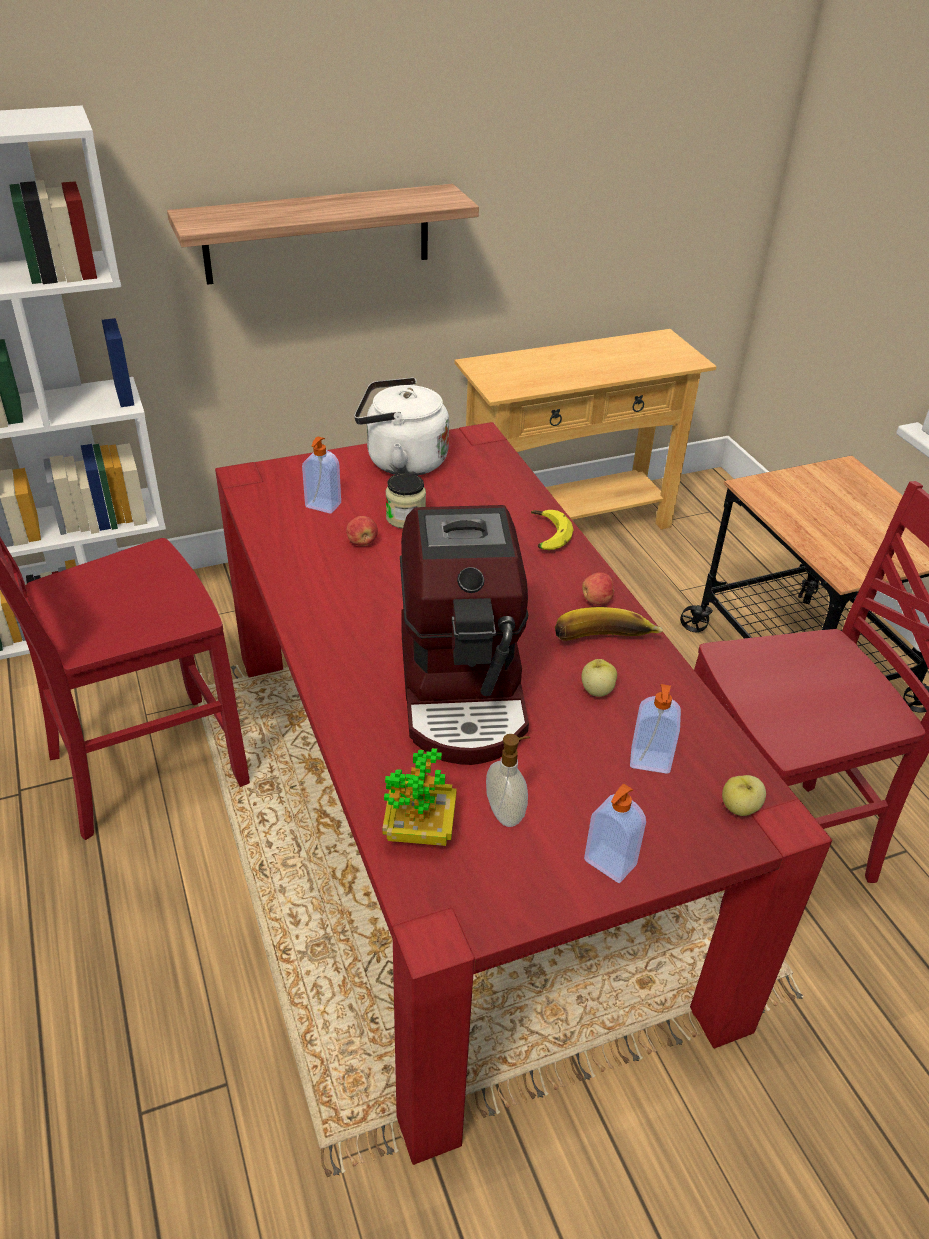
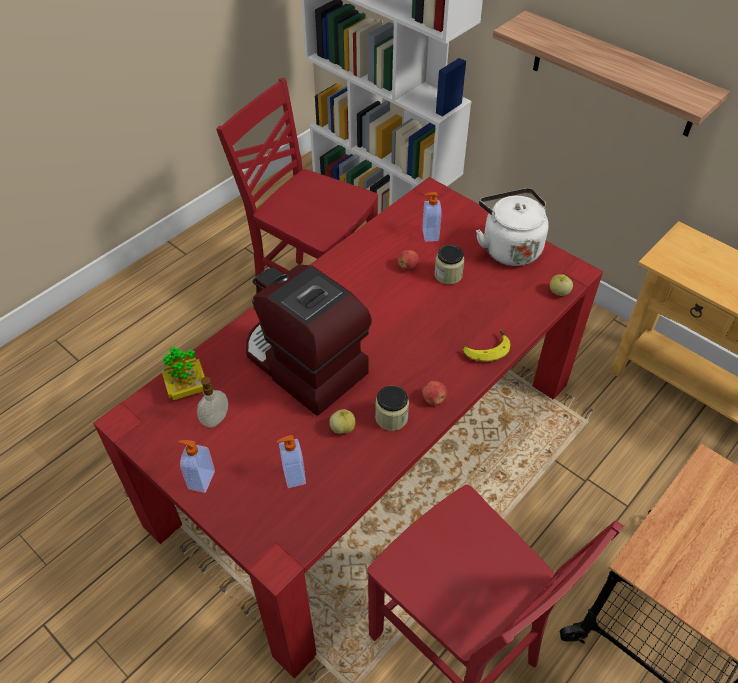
camera: 65 degrees right, 10 degrees up
(464, 690) = (303, 365): coffee machine -> coffee machine turned 75 degrees clockwise
(604, 643) = (391, 417): banana -> jar
(740, 808) = (276, 535): apple -> apple (559, 292)

